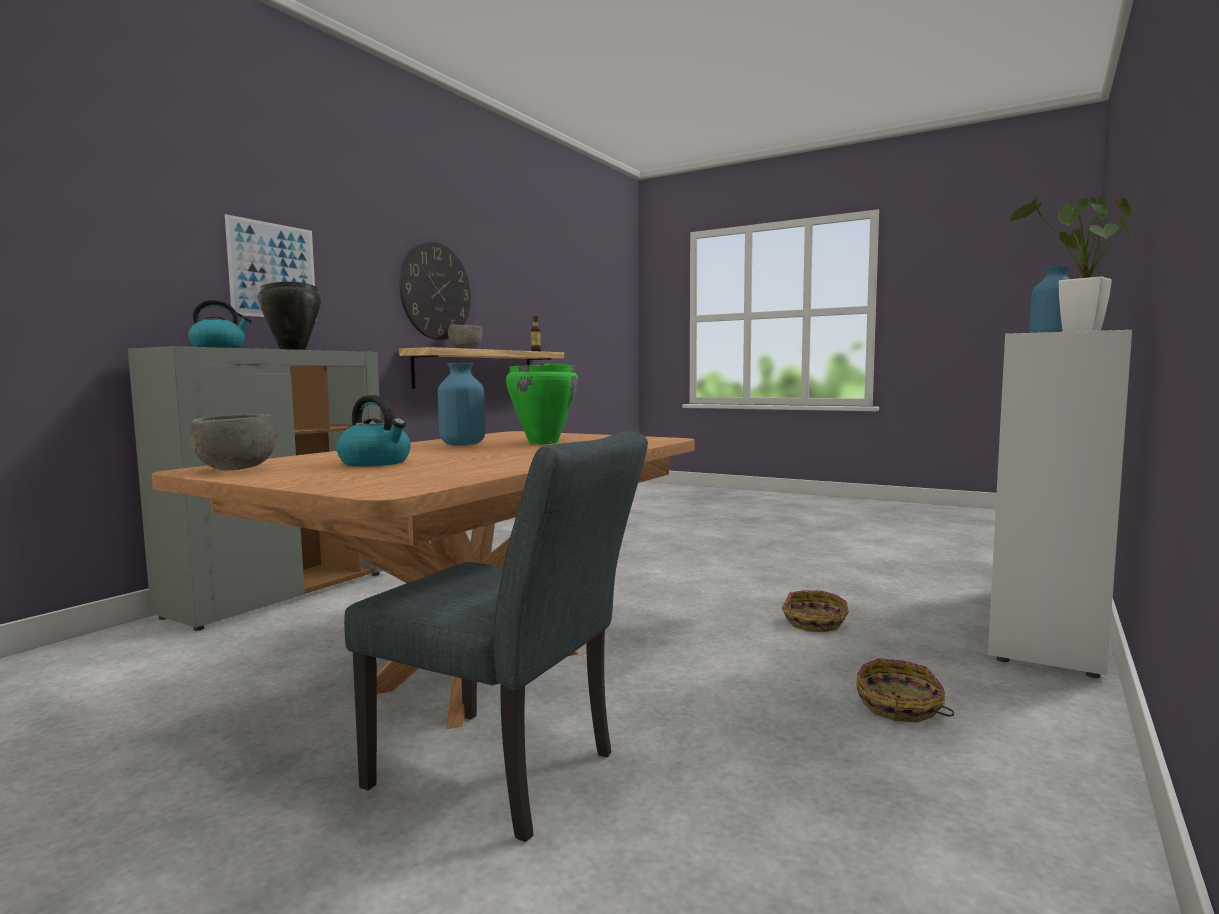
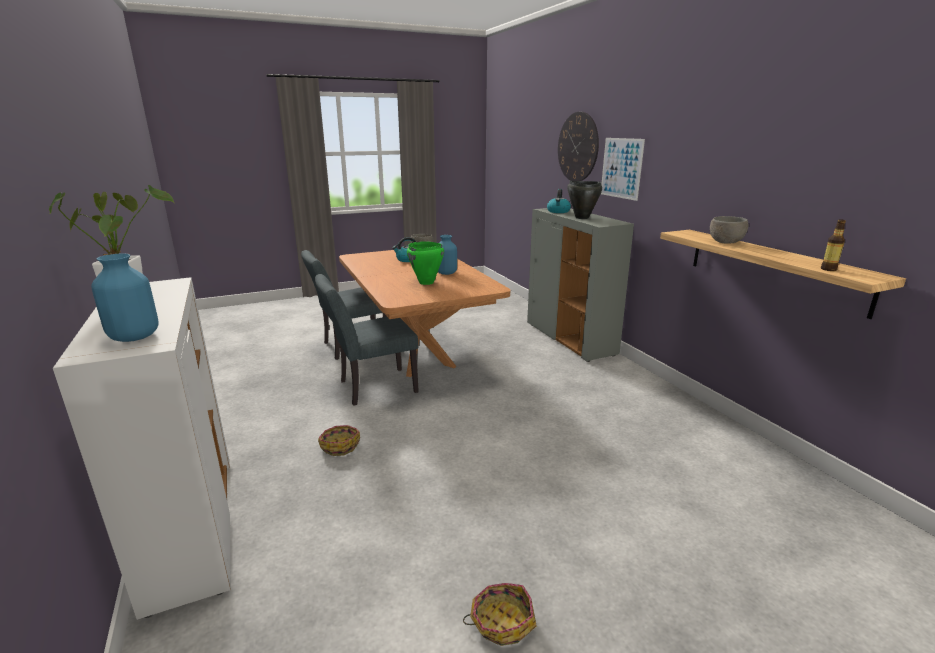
camera: 125 degrees right, 15 degrees up
(435, 291) = (739, 180): wall clock -> wall clock (578, 147)
(660, 663) = (371, 387): none -> grey chair
(899, 707) = (262, 413): basket -> basket (501, 621)

